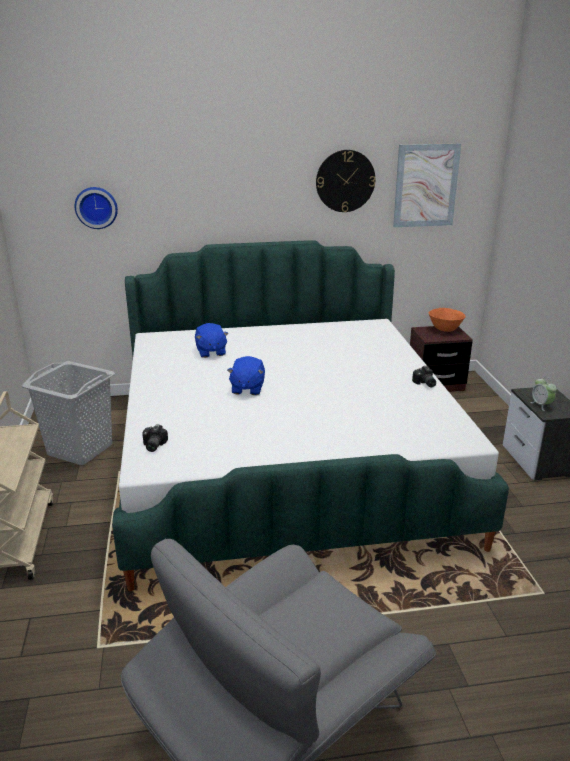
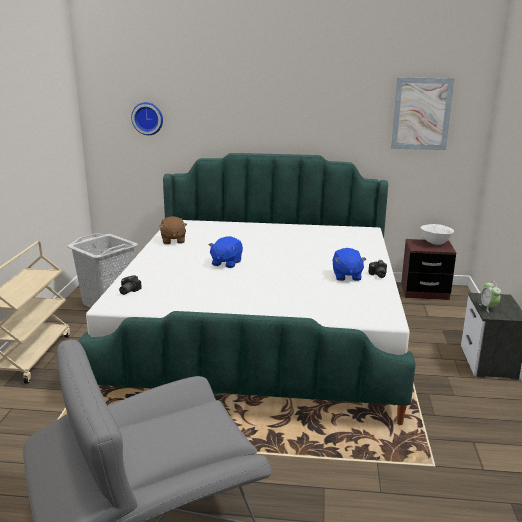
camera: 15 degrees right, 5 degrees down
(162, 364) = (173, 240): none -> brown plush toy
(211, 352) = (215, 236): blue plush toy -> blue plush toy (346, 276)
(345, 181) = (348, 106): wall clock -> none
(445, 329) = (435, 243): orange bowl -> white bowl

